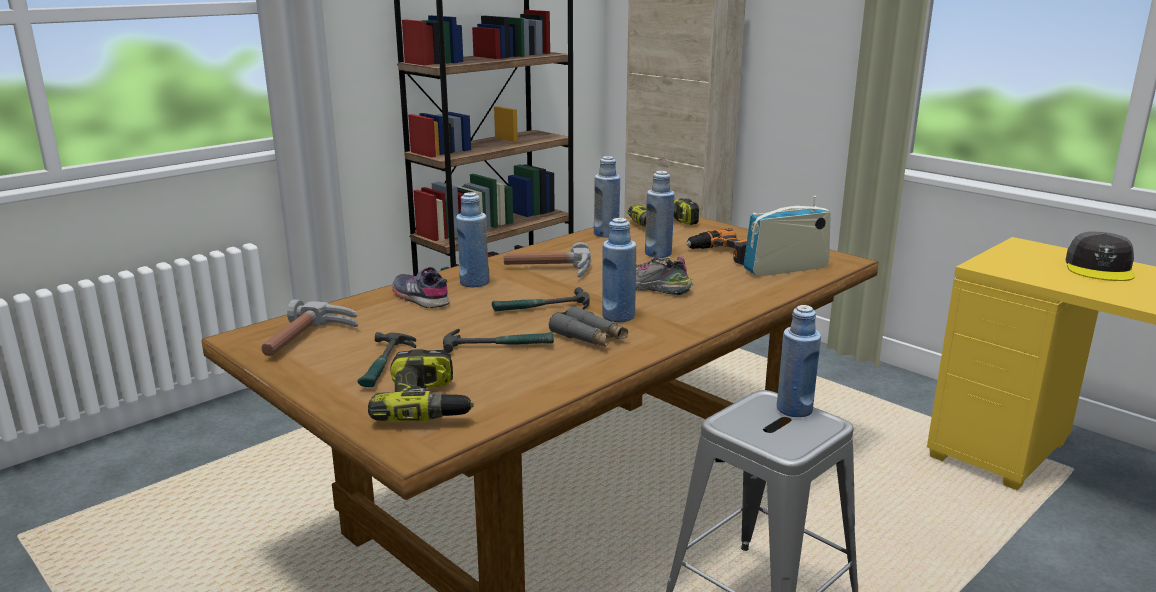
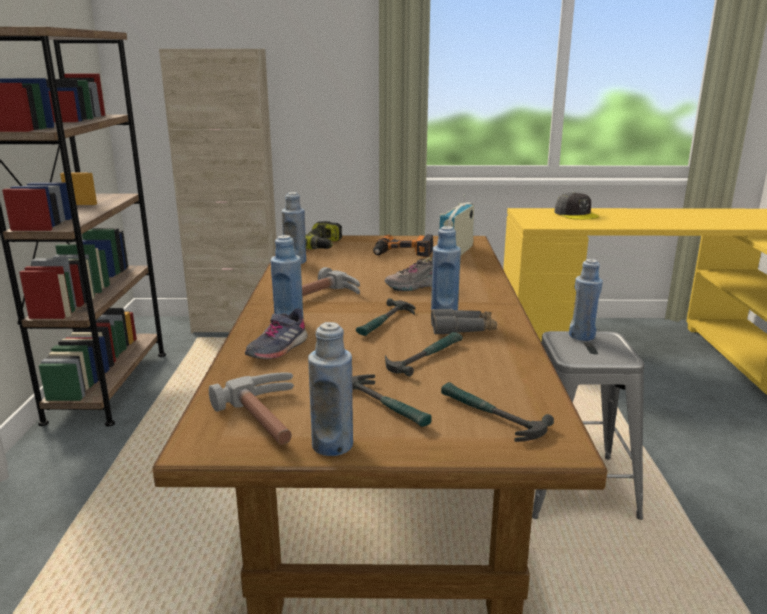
camera: 45 degrees left, 0 degrees up
(421, 298) = (277, 348): grey shoe -> grey shoe turned 60 degrees counterclockwise
(428, 404) = (489, 416): power drill -> hammer
(658, 254) = (363, 264): blue bottle -> blue bottle (332, 445)

